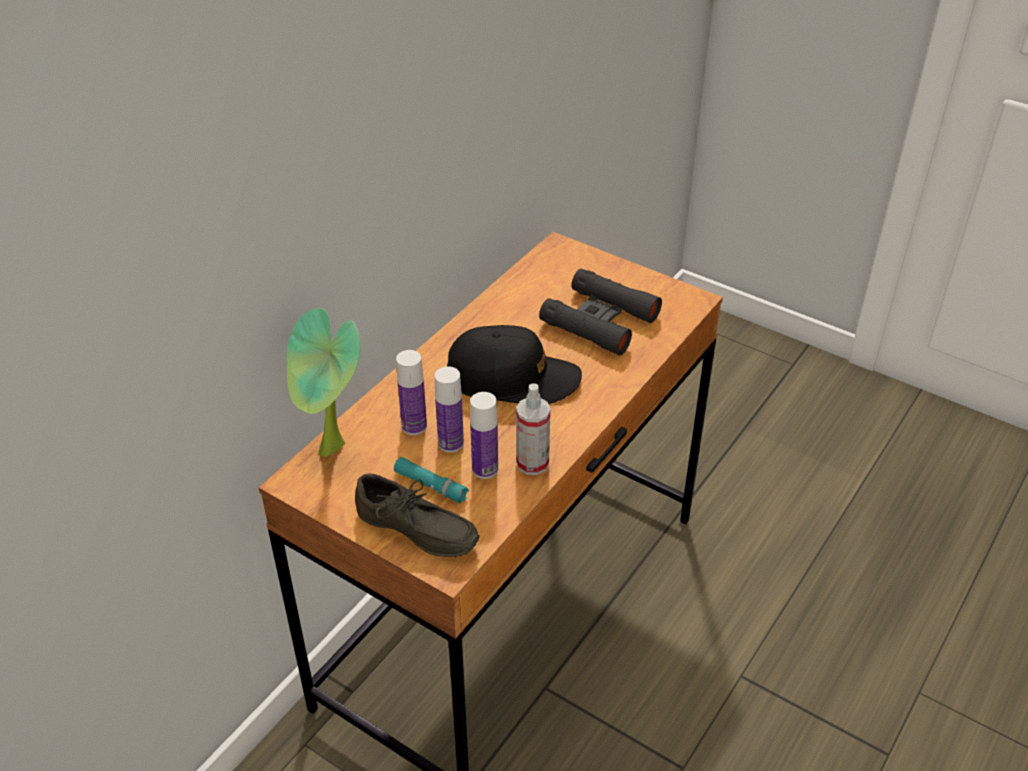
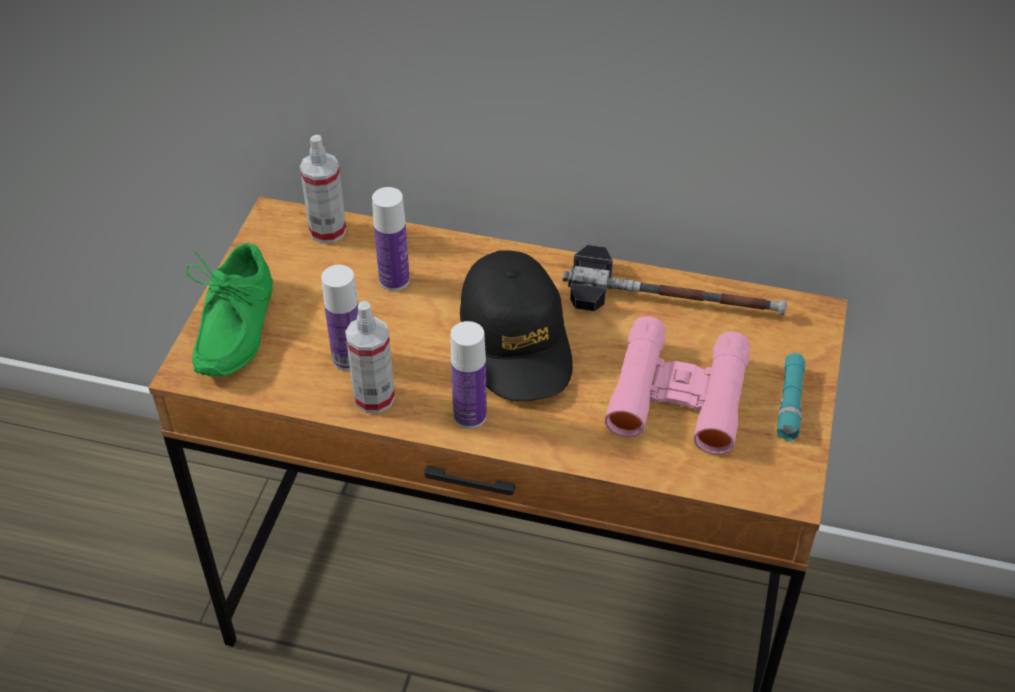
camera: 70 degrees right, 5 degrees up
(333, 452) = (327, 231): potted plant -> spray bottle
(414, 533) = (230, 329): grey shoe -> green shoe
(431, 485) = (305, 321): turquoise flashlight -> turquoise flashlight (790, 403)
(451, 443) = (379, 318): bottle -> bottle (470, 415)
(512, 298) = (673, 298): none -> hammer
(599, 320) = (678, 395): black binoculars -> pink binoculars

